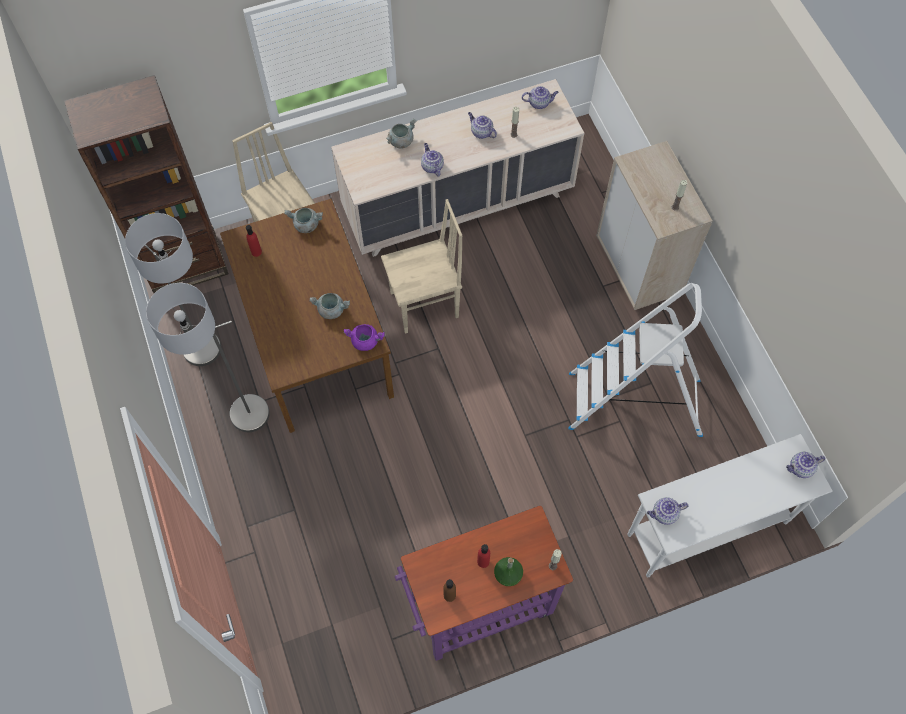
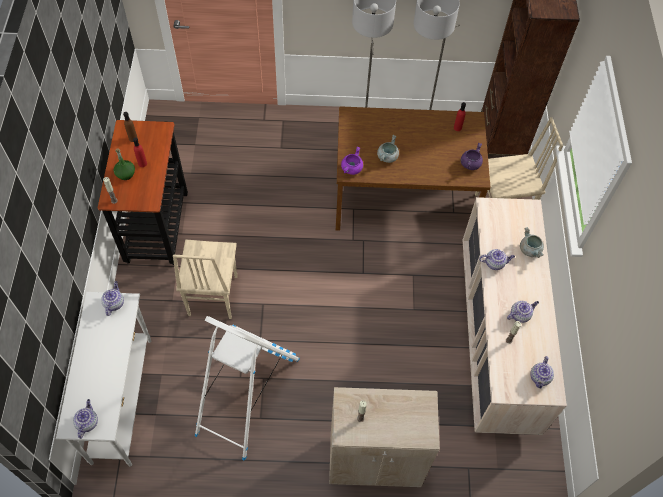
camera: 110 degrees right, 5 degrees down
(306, 225) = (470, 164): grey cooking pot -> purple cooking pot
(425, 305) = (404, 278): beige chair -> beige chair (212, 296)
(479, 606) = (157, 226): purple cart -> black cart

